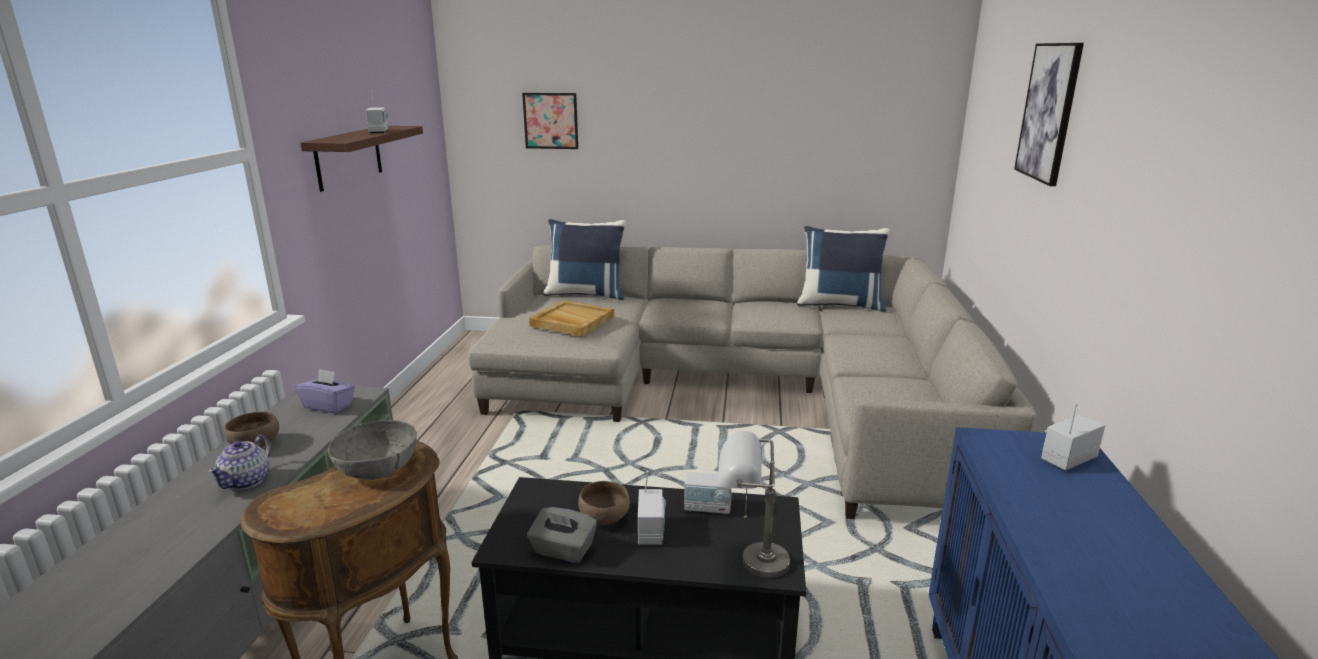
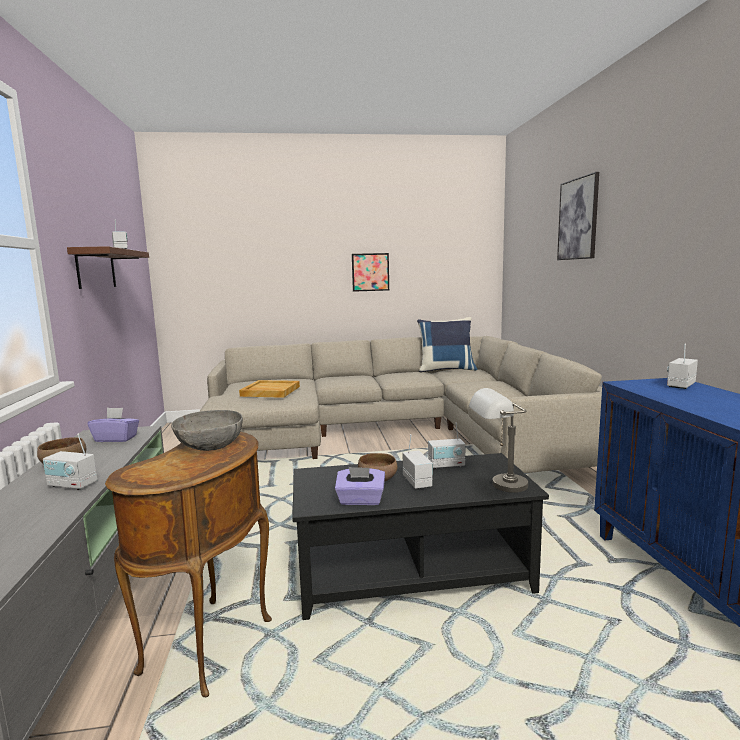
camera: 15 degrees left, 10 degrees down
(247, 481) = (72, 485): teapot -> radio
(550, 121) = (233, 259): picture -> picture (370, 272)
(563, 550) = (360, 500): grey tissue box -> purple tissue box
(586, 294) = (269, 379): blue pillow -> none

